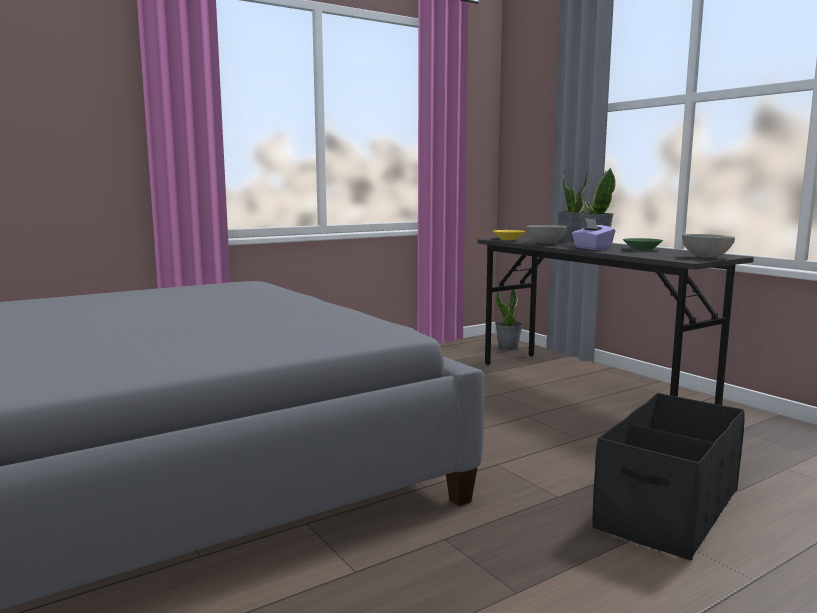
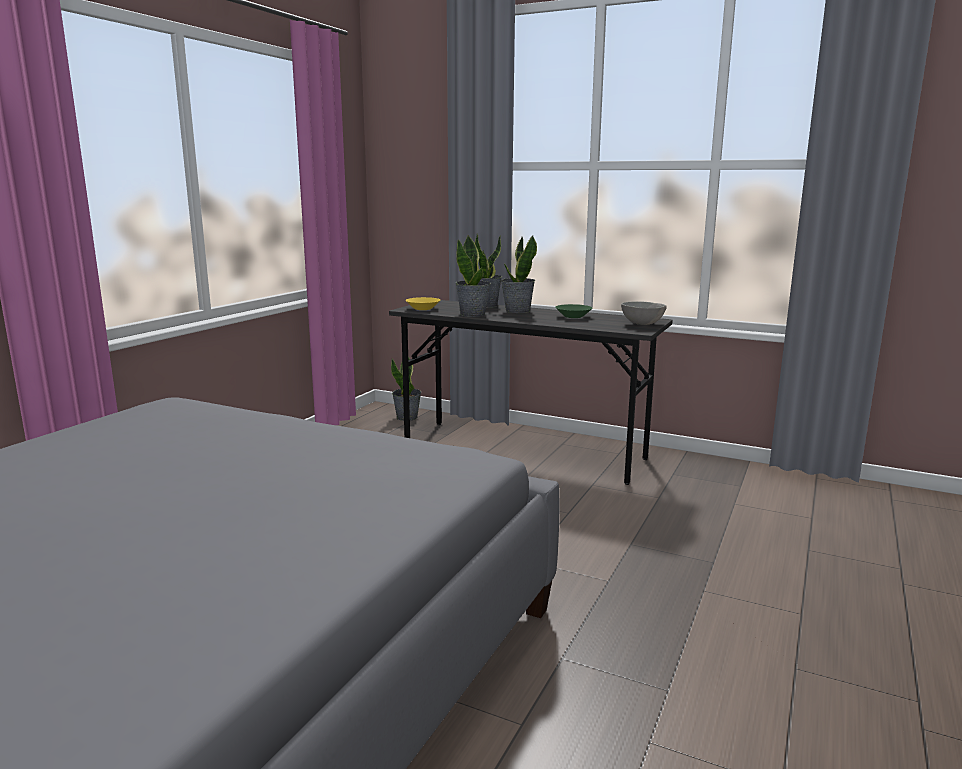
camera: 30 degrees left, 5 degrees up
(545, 244) = (473, 314): grey bowl -> potted plant
(591, 248) = (529, 319): purple tissue box -> none
(667, 508) = (694, 567): black storage box -> none

